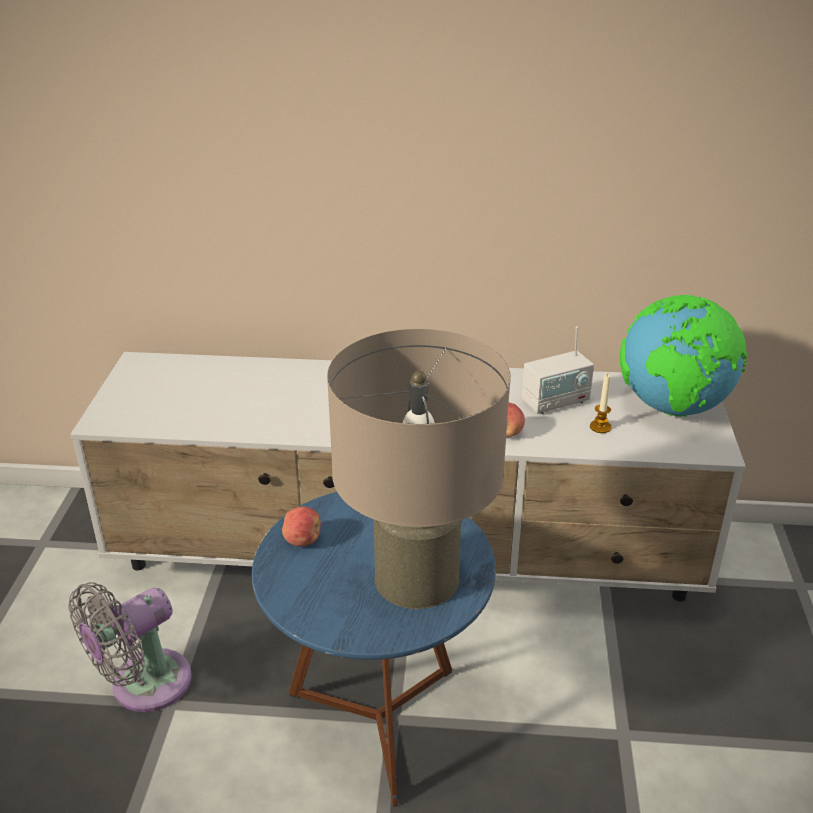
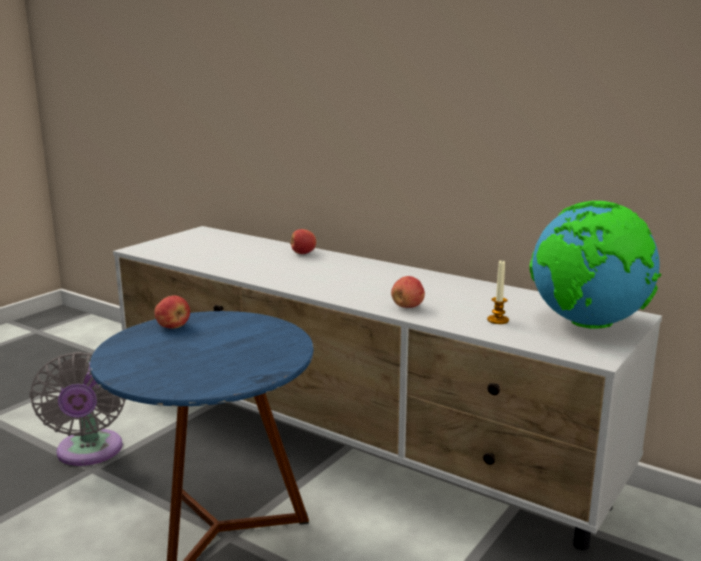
camera: 30 degrees right, 15 degrees down
(143, 686) = (89, 453): grey fan -> grey fan turned 90 degrees counterclockwise
(308, 374) = (303, 253): none -> apple
(416, 578) = (219, 364): beige table lamp -> none
(556, 402) = (478, 300): radio -> none

